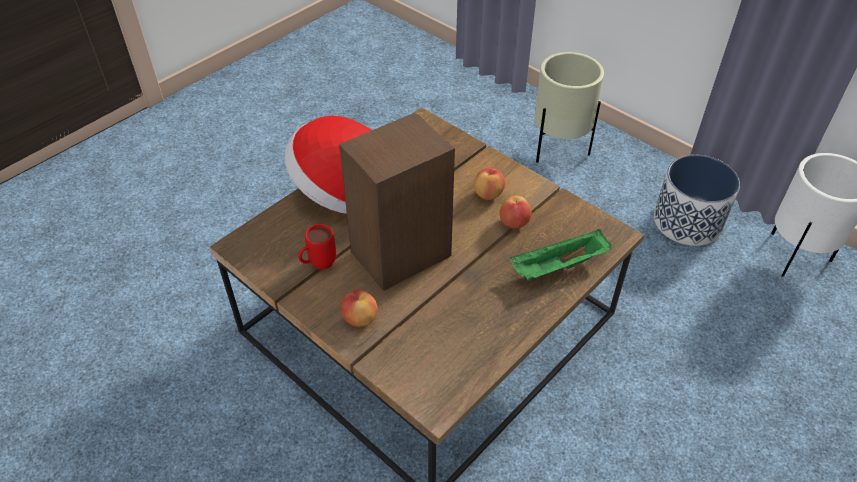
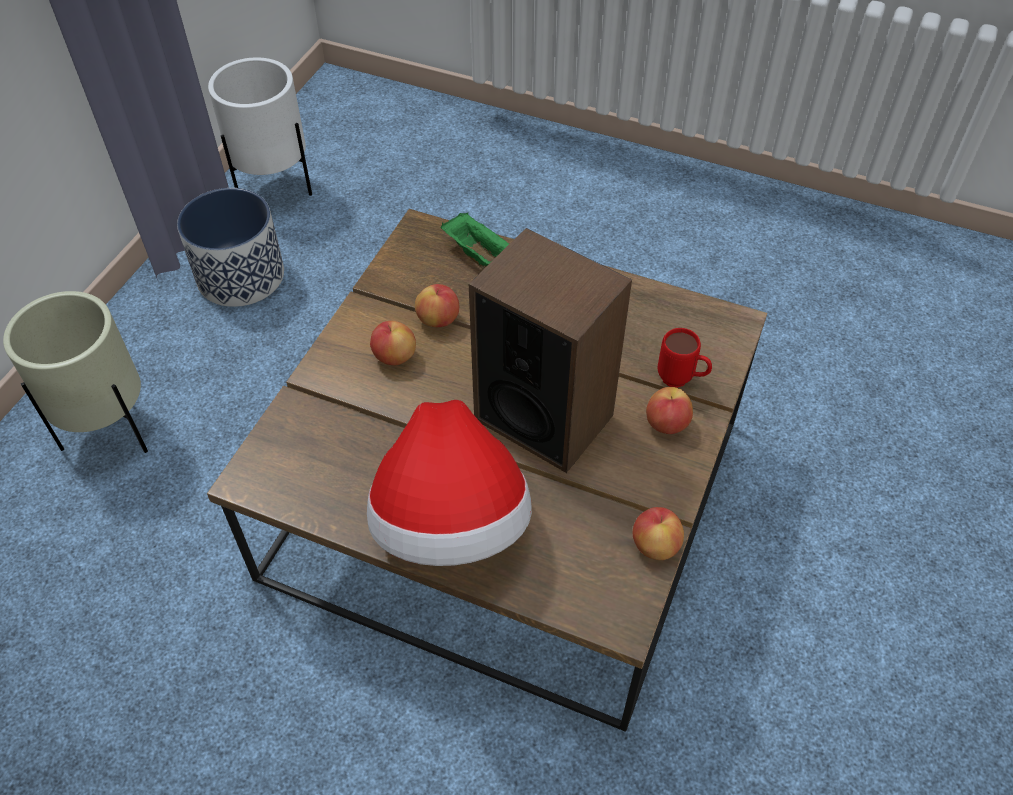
camera: 110 degrees left, 5 degrees up
(273, 277) = (655, 545): none -> apple
(318, 265) = (608, 501): red mug -> red mug (681, 381)

